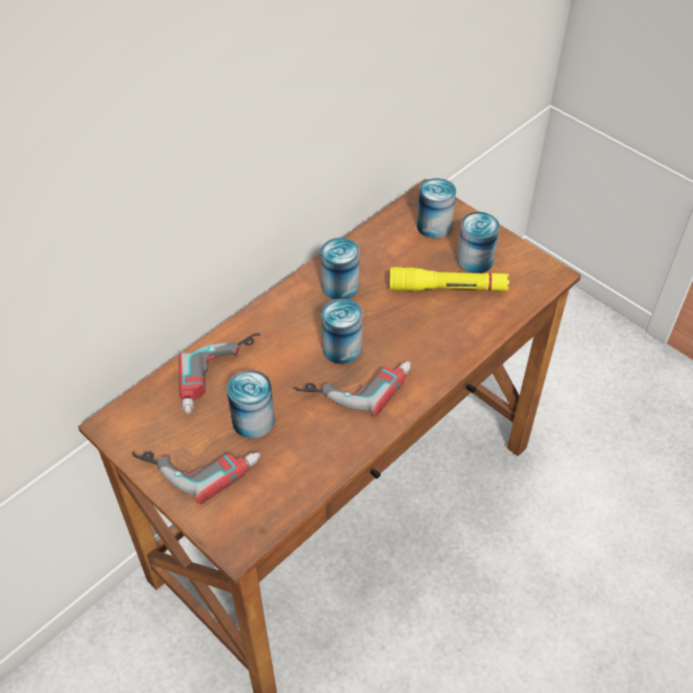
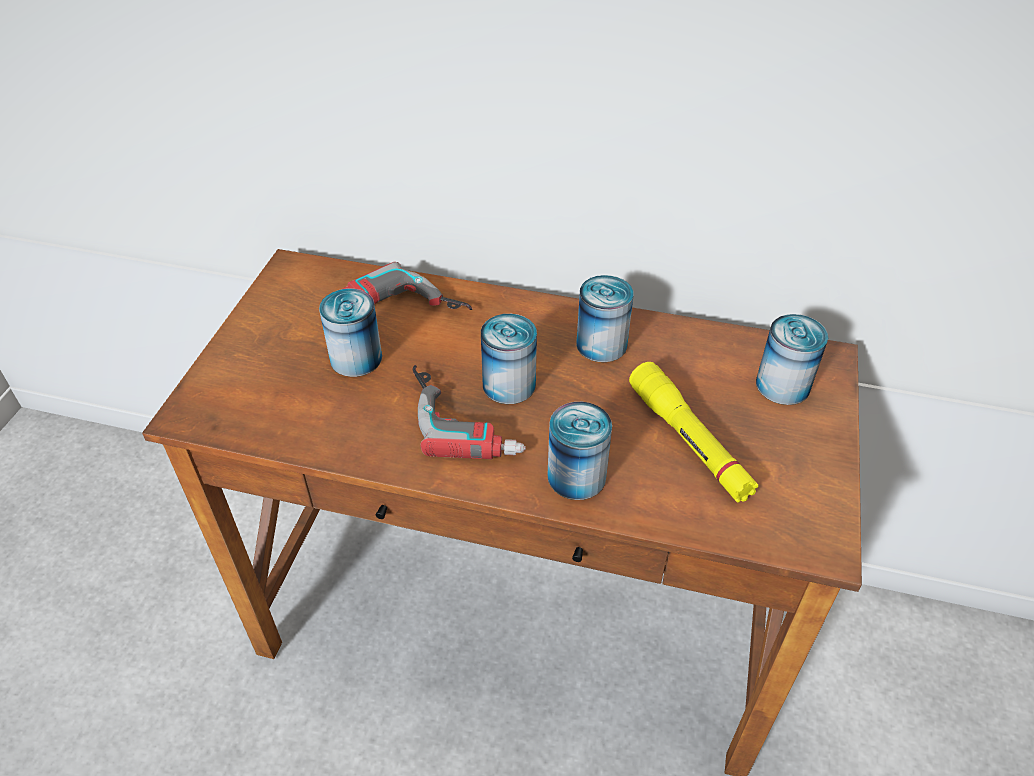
camera: 60 degrees right, 5 degrees down
(199, 461) = (279, 342): power drill -> none
(474, 260) = (764, 449): can -> can (576, 476)

